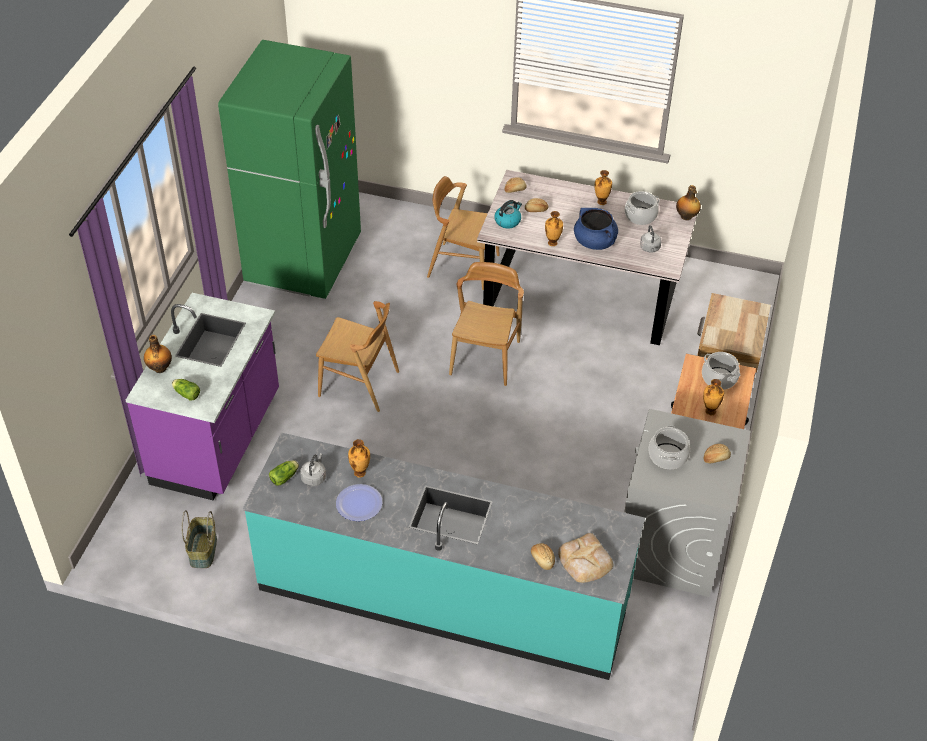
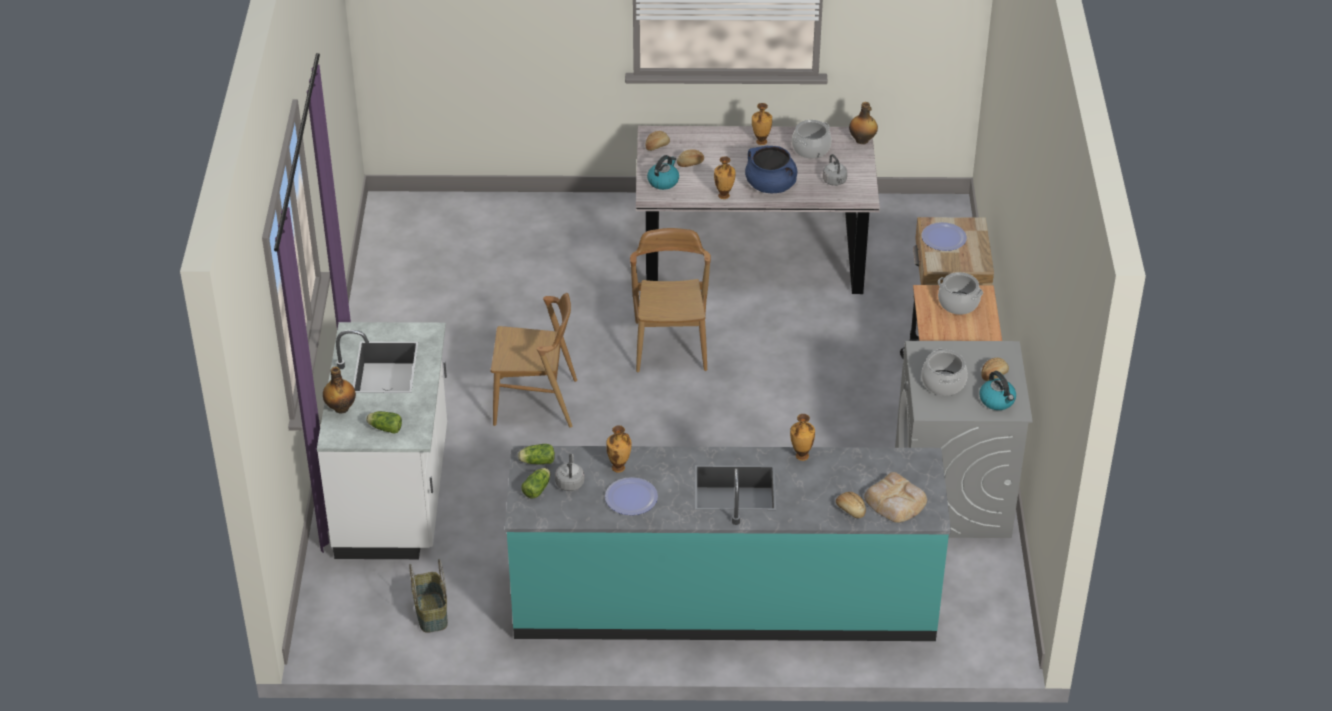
camera: 15 degrees left, 5 degrees down
(218, 439) = (395, 494): purple counter -> white counter
(294, 451) = (536, 461): none -> lettuce
(304, 260) = (410, 280): green fridge -> none
(463, 266) = (604, 251): brown chair -> none
(709, 411) = (960, 338): vase -> vase (801, 456)
(710, 484) = (997, 401): none -> kettle
(727, 316) = (943, 238): none -> plate

